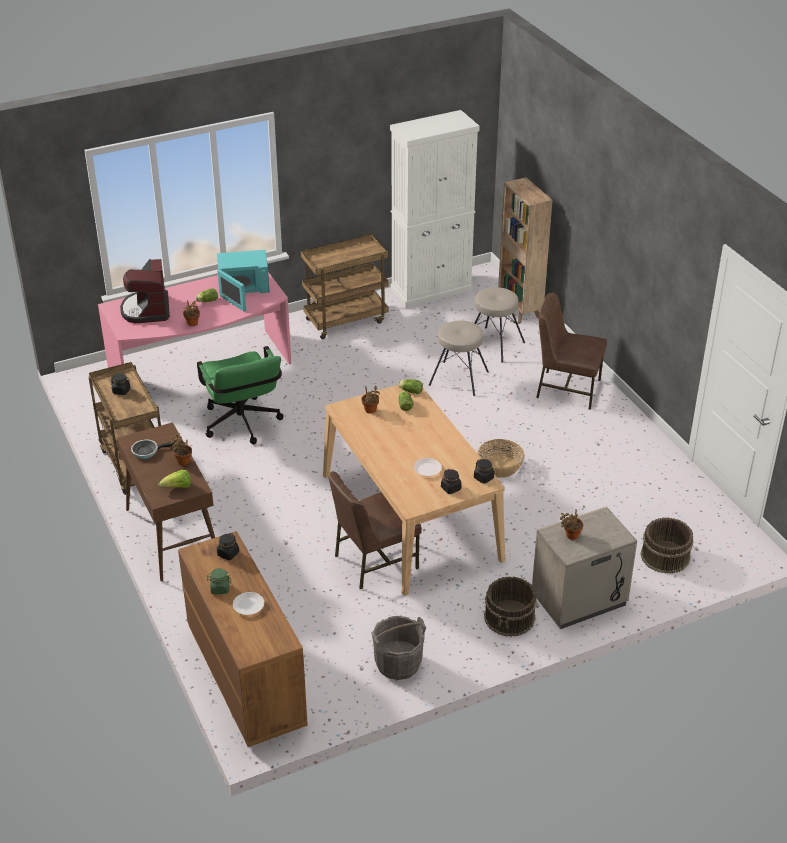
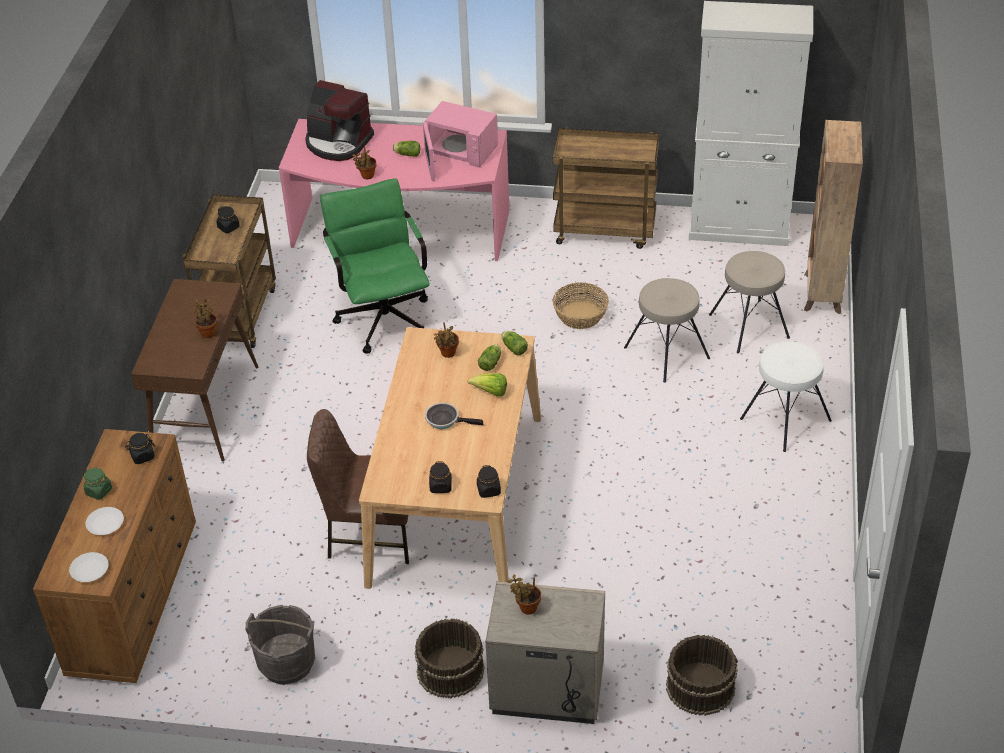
camera: 35 degrees right, 5 degrees up
(147, 310) = (338, 143): coffee machine -> coffee machine turned 90 degrees counterclockwise
(147, 451) = (186, 306): frying pan -> frying pan (445, 420)
(178, 487) = (176, 360): lettuce -> lettuce (490, 392)
(243, 287) = (459, 151): turquoise microwave -> pink microwave
(243, 426) = (382, 315): green office chair -> green office chair turned 150 degrees clockwise
(427, 470) = (438, 452): white plate -> white plate (89, 570)
(500, 466) = (611, 483): basket -> basket (580, 315)
(567, 389) = (784, 419): brown chair -> white stool

